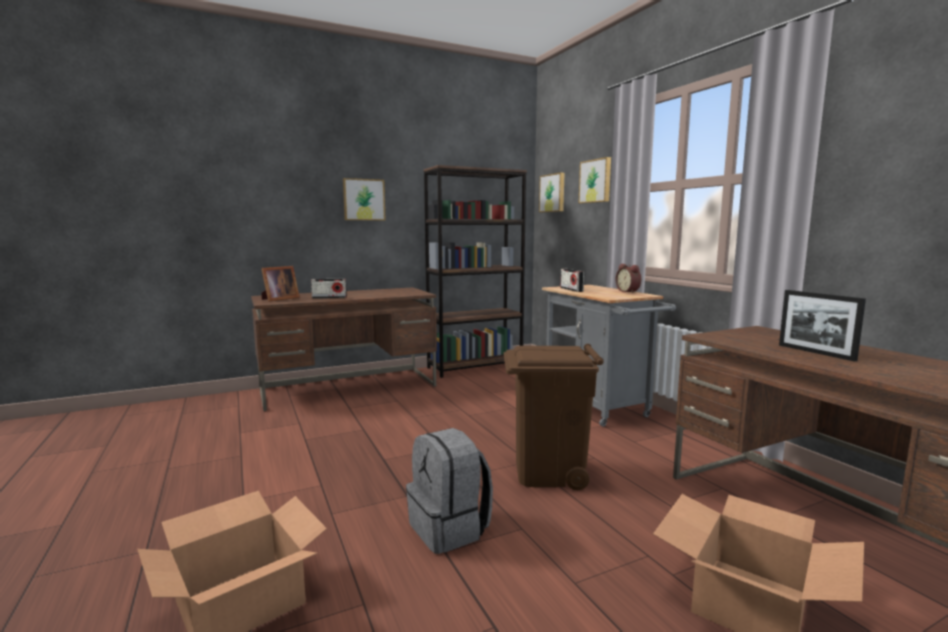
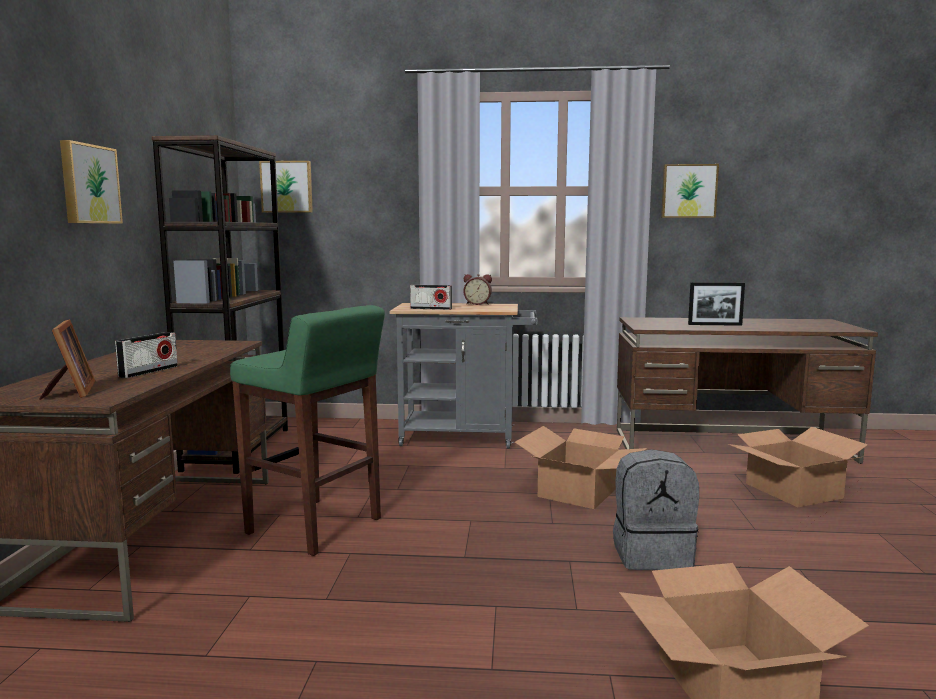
camera: 60 degrees left, 0 degrees up
(389, 412) = (315, 527): none -> green stool
(548, 472) = (579, 492): brown trash can -> cardboard box
(596, 181) = (375, 177): picture -> picture (688, 191)

